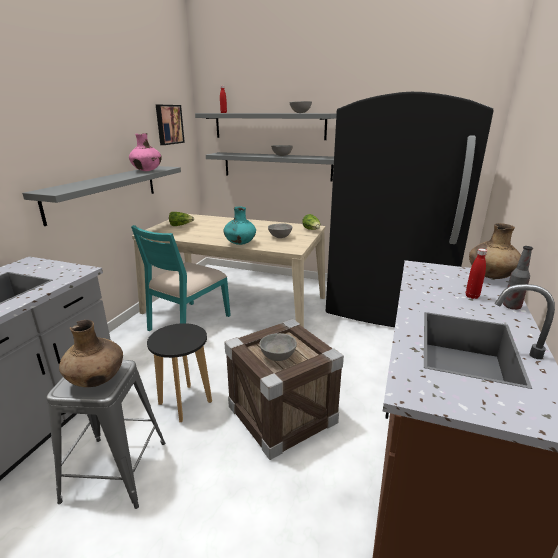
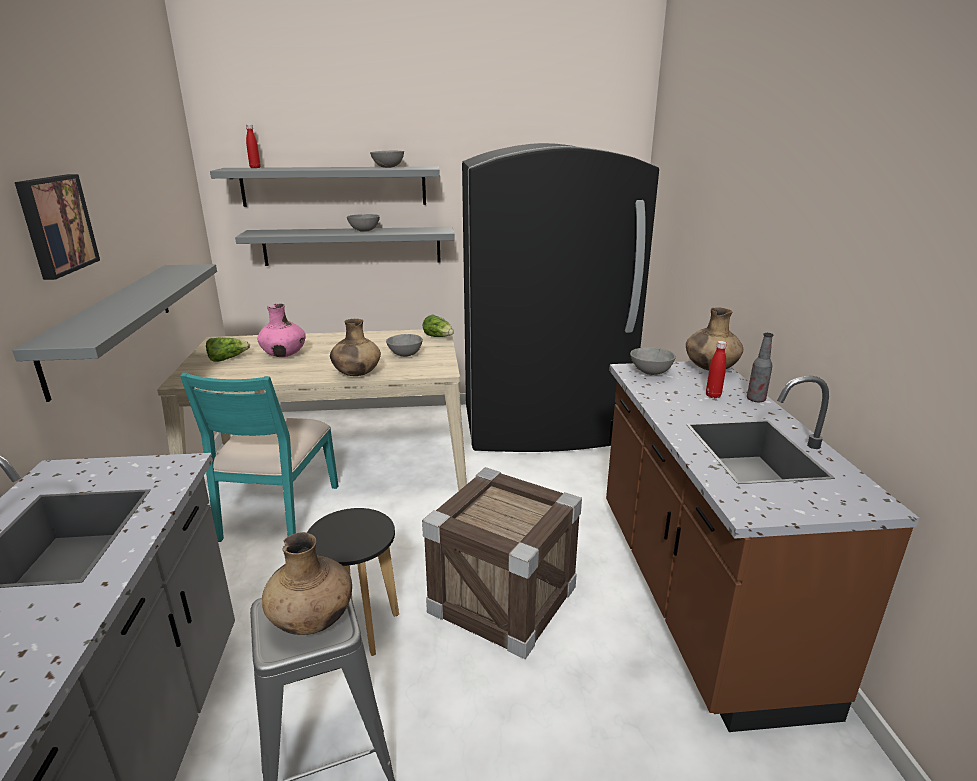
camera: 25 degrees left, 0 degrees up
(147, 171) = (171, 277): pink vase -> pink vase (284, 355)
(168, 124) = (170, 192): picture -> picture (55, 225)
(240, 243) = (356, 374): turquoise vase -> brown vase
(277, 357) = (503, 521): grey bowl -> grey bowl (650, 373)

